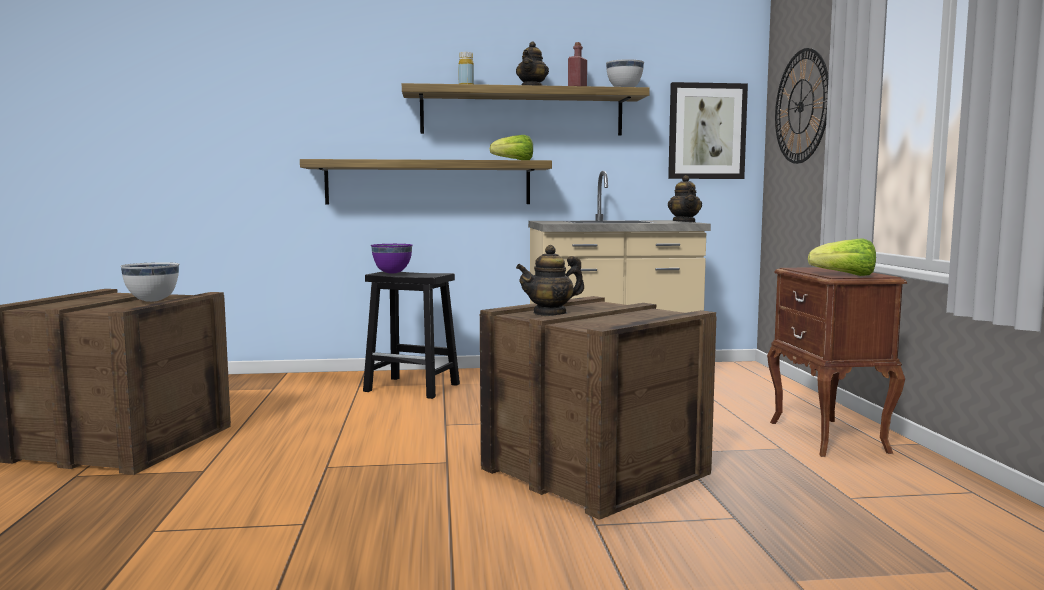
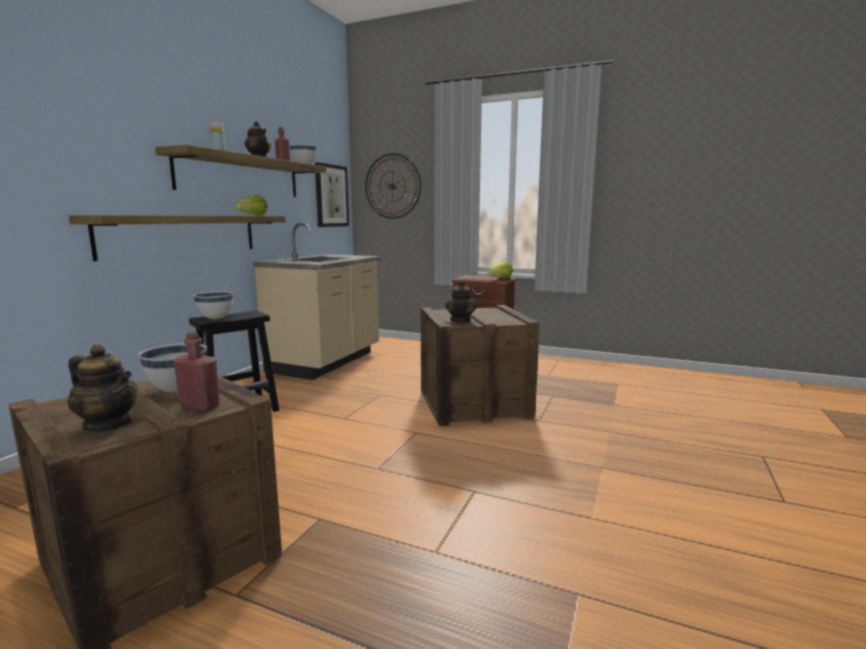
camera: 60 degrees left, 5 degrees up
(111, 308) = (200, 406): none -> red bottle
(392, 273) = (216, 319): purple bowl -> white bowl
(684, 222) = (359, 256): teapot -> teapot (108, 424)

